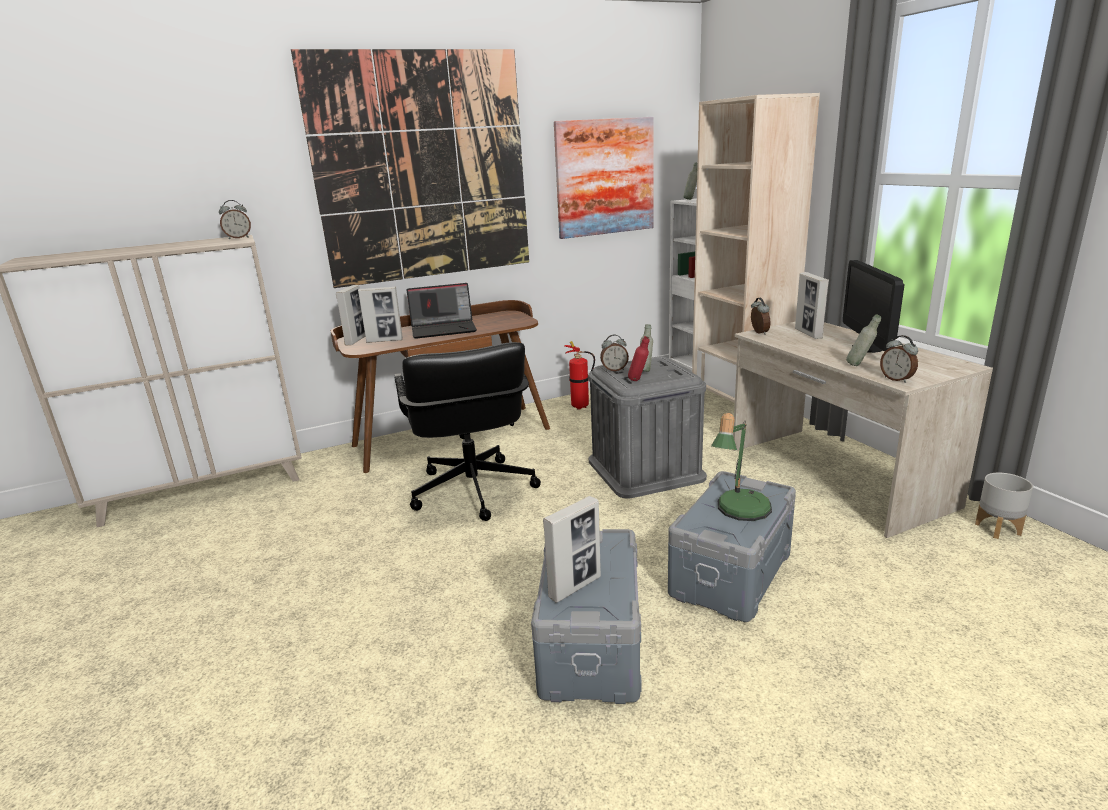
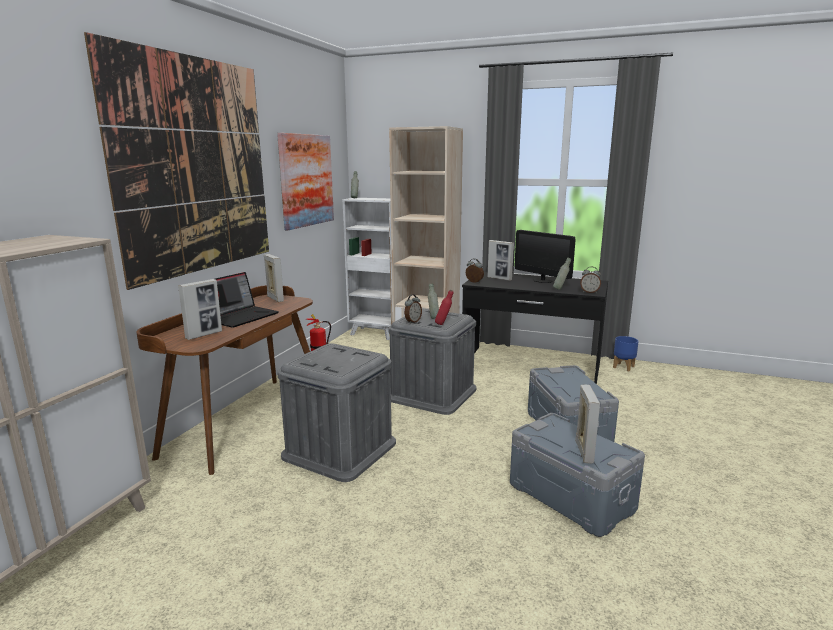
camera: 45 degrees left, 5 degrees down
(238, 238) = (56, 238): alarm clock -> none
(356, 340) = (169, 340): picture frame -> picture frame (275, 299)
(472, 491) = (339, 449): black office chair -> grey storage box
(739, 511) = (576, 385): table lamp -> none
(835, 476) = (531, 365): beige desk -> black desk
(998, 529) = (624, 367): grey planter -> blue planter

